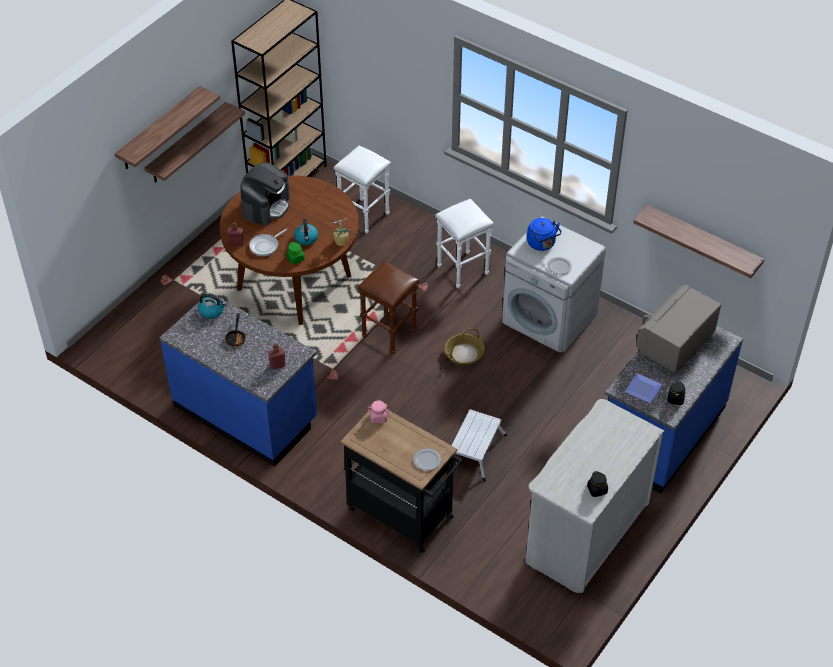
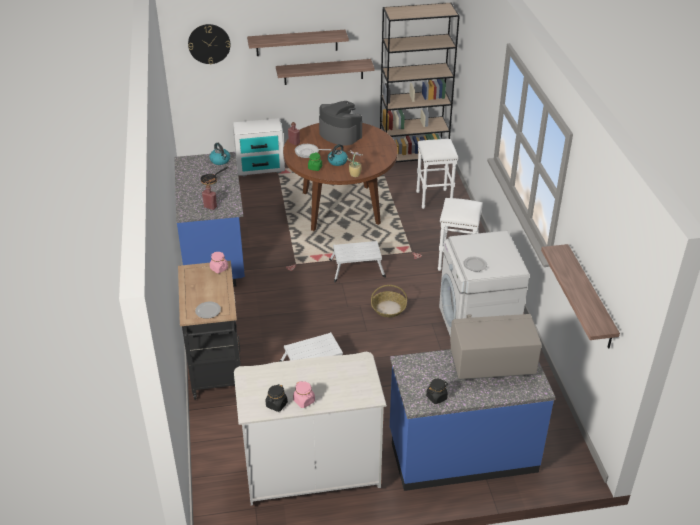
camera: 45 degrees right, 10 degrees down
(80, 186) = (209, 44): none -> wall clock
(160, 293) = (261, 170): none -> white nightstand
(266, 206) = (340, 134): coffee machine -> coffee machine turned 120 degrees counterclockwise
(389, 334) = (356, 268): brown stool -> white step ladder
(542, 244) = (482, 245): blue kettle -> none
(610, 472) = (304, 401): none -> pink jar
(643, 390) = (420, 375): plate -> none

